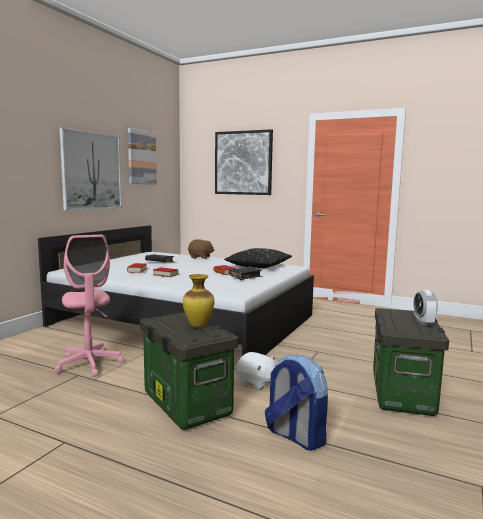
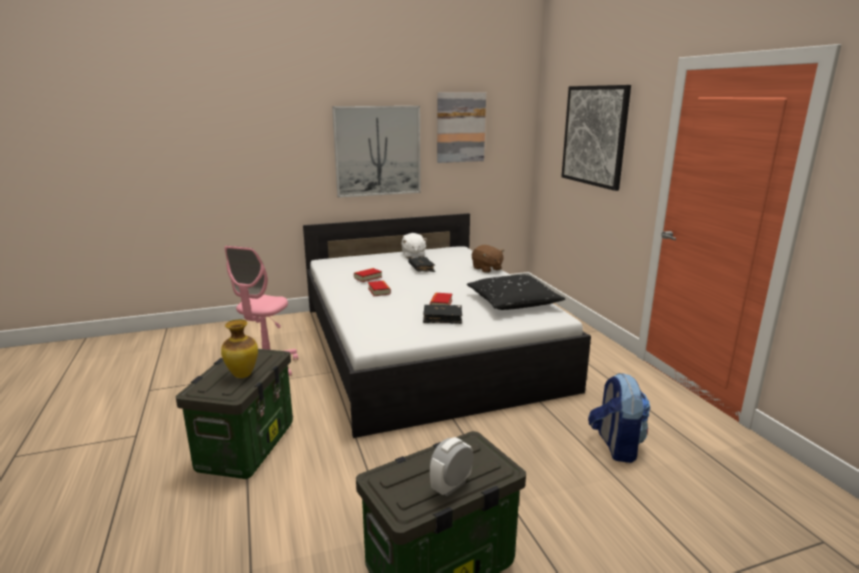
camera: 45 degrees right, 10 degrees up
(256, 382) = (336, 456): white plush toy -> white plush toy (413, 255)
(295, 436) = (245, 536): backpack -> backpack (615, 446)

